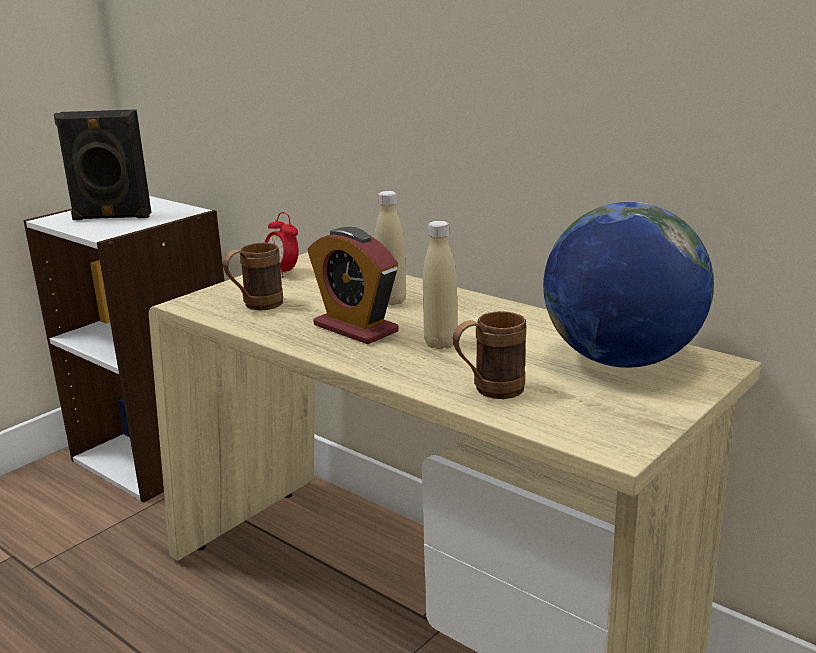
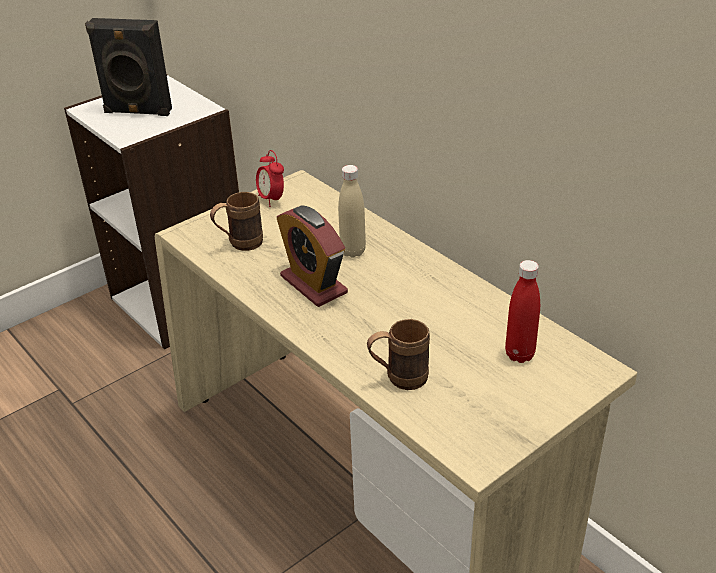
camera: 10 degrees right, 15 degrees up
(440, 344) = (377, 314): beige bottle -> none
(621, 360) = (519, 354): globe -> red bottle

